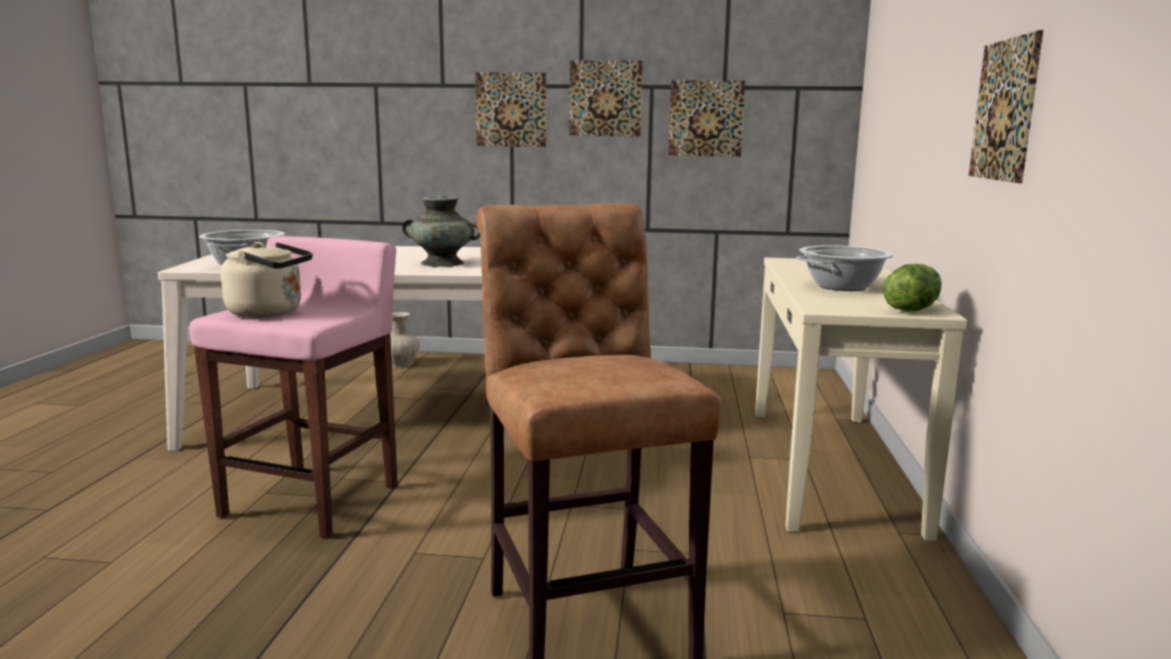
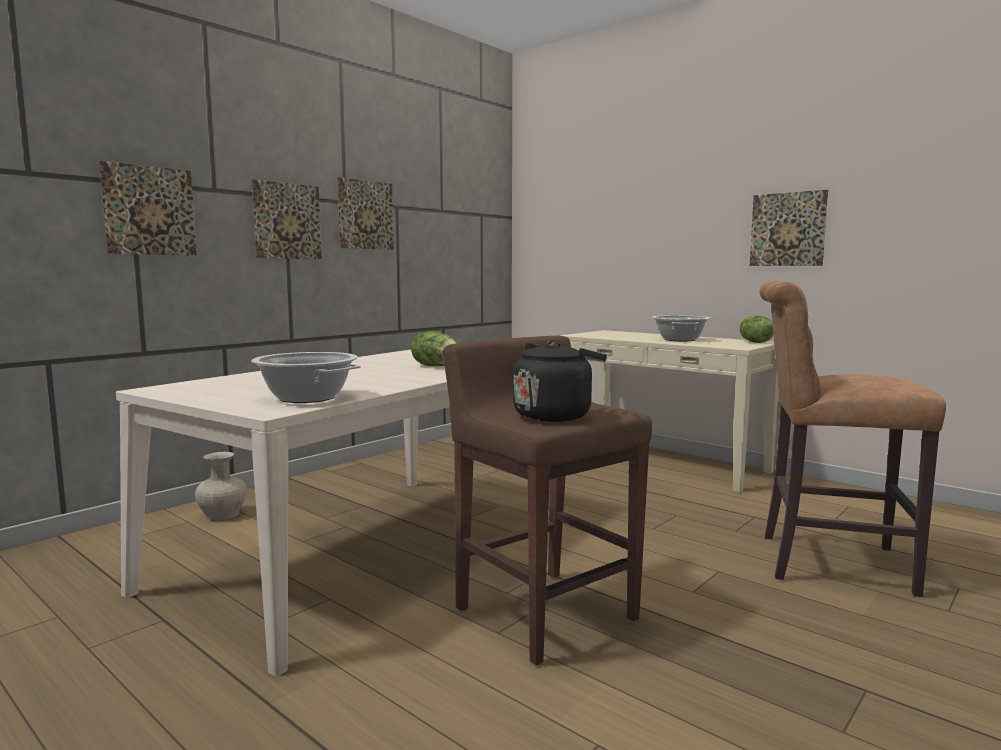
camera: 55 degrees left, 5 degrees down
(270, 312) = (554, 415): beige kettle -> black kettle
(313, 499) = (544, 612): pink stool -> brown stool
(442, 263) = (436, 366): turquoise vase -> lettuce
(706, 118) = (434, 235): picture -> picture (150, 210)

